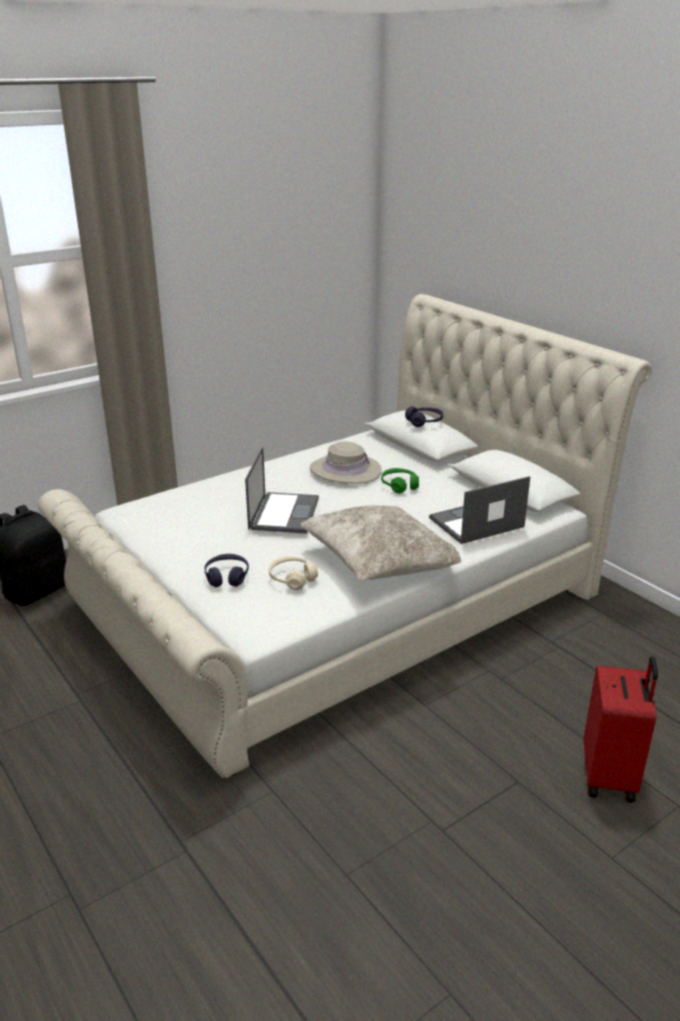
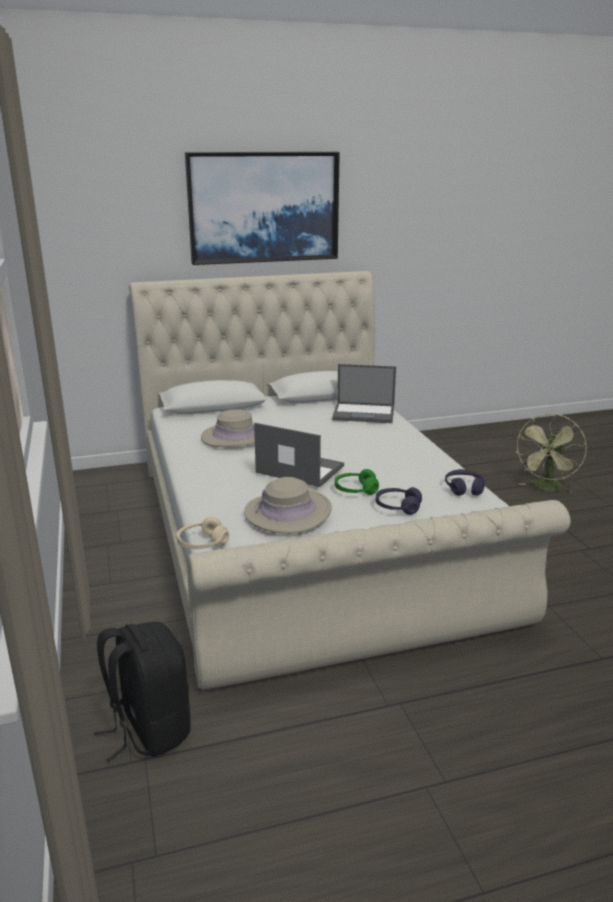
camera: 70 degrees left, 5 degrees down
(186, 524) = (288, 512): none -> beige hat
(292, 579) = (414, 482): beige headphones -> beige headphones (202, 543)
(380, 560) = (399, 450): beige pillow -> none
(399, 485) = (281, 424): green headphones -> green headphones (356, 490)
(424, 422) = (217, 383): purple headphones -> purple headphones (464, 488)
(475, 523) = (364, 413): laptop -> laptop turned 75 degrees counterclockwise
(554, 243) = (264, 207): none -> picture
(610, 776) = (546, 489): red suitcase -> green fan

